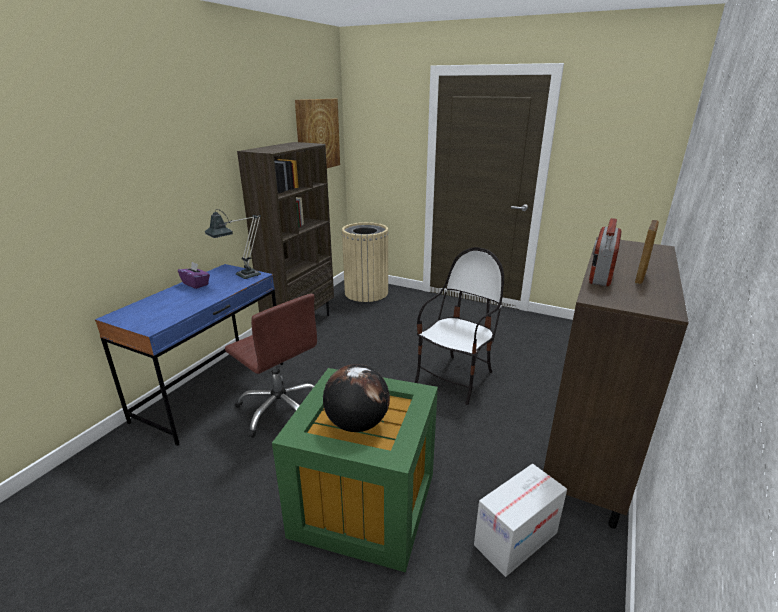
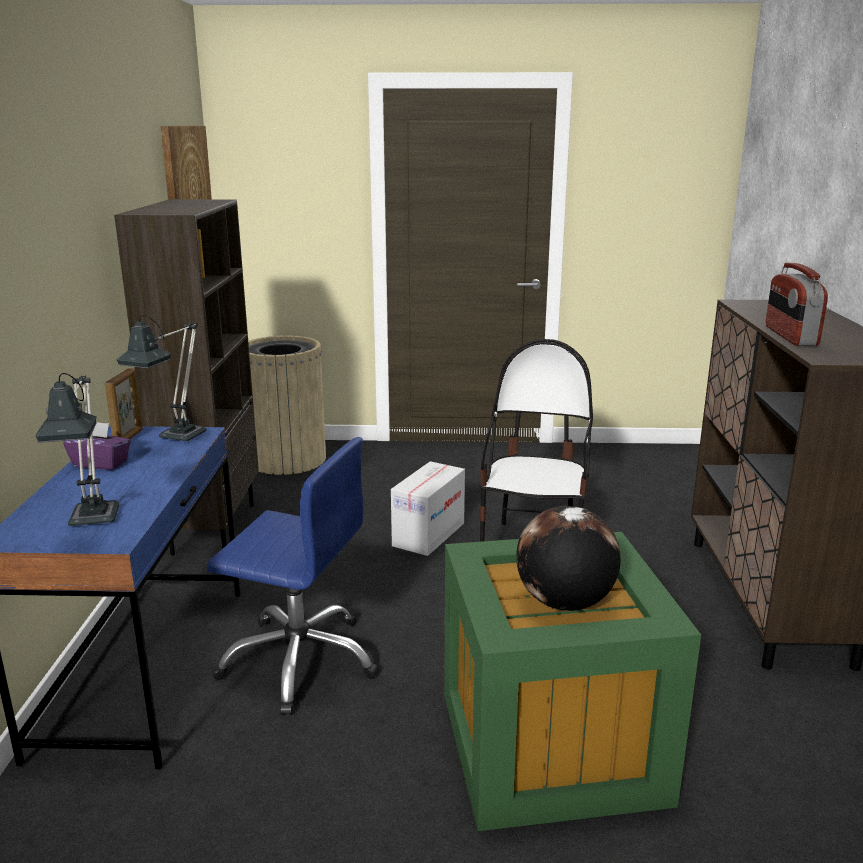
camera: 25 degrees left, 5 degrees down
(155, 316) = (92, 522): none -> table lamp
(281, 409) = (300, 660): brown office chair -> blue office chair
(515, 538) = (769, 719): cardboard box -> cardboard box (428, 534)
(640, 277) = (831, 333): picture frame -> picture frame (129, 438)

